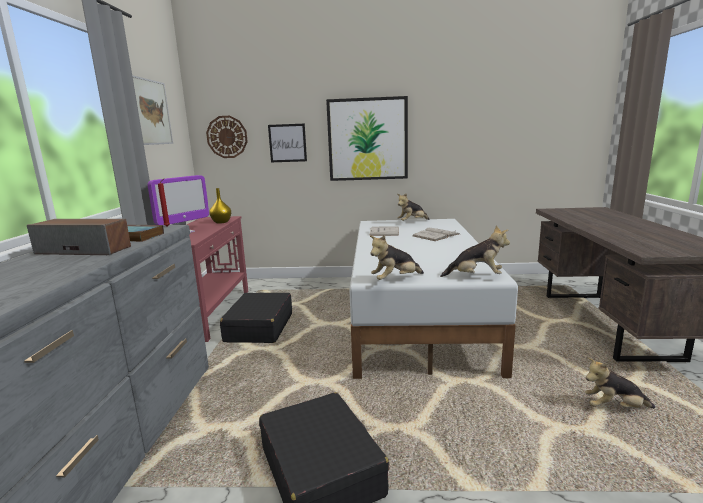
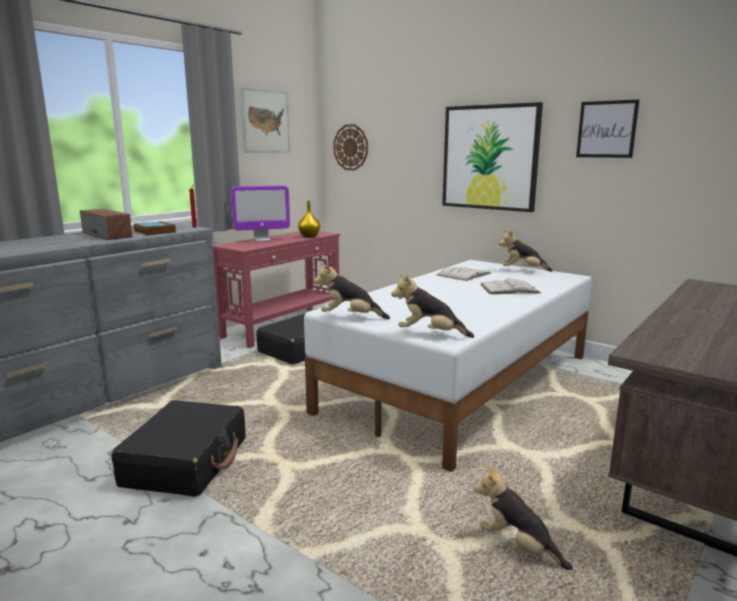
camera: 35 degrees right, 0 degrees up
(287, 143) = (404, 157): picture -> picture (606, 129)
(476, 277) = (430, 334): plush toy -> plush toy turned 150 degrees clockwise

